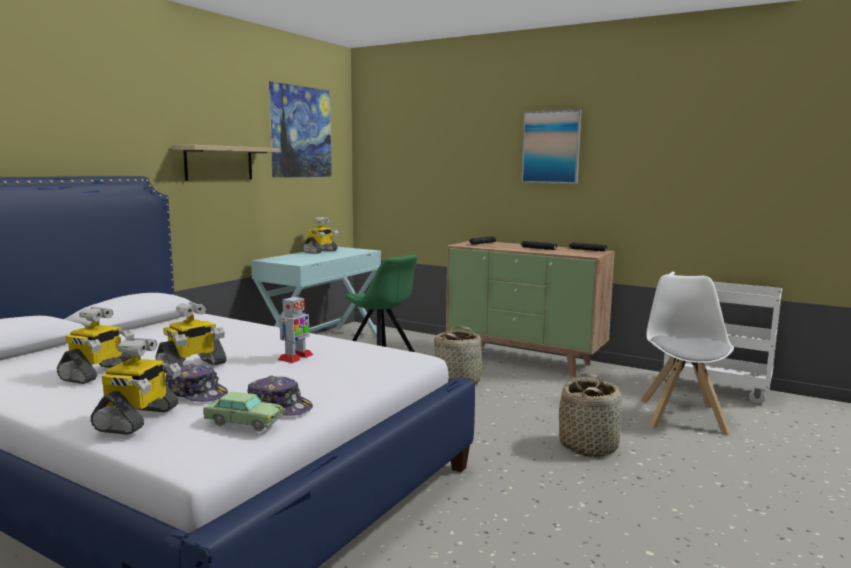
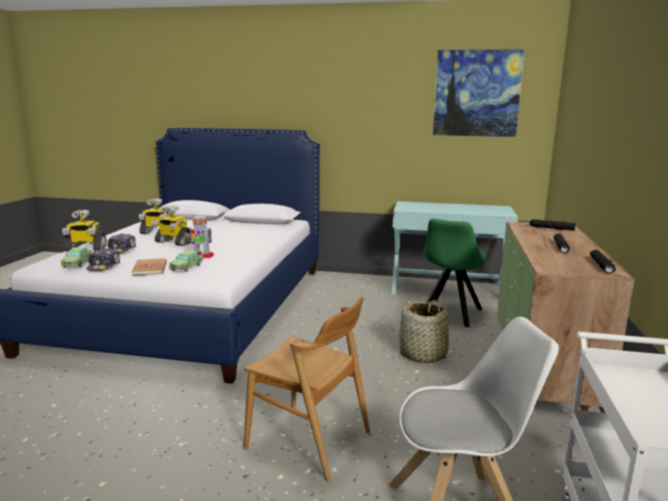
camera: 70 degrees right, 5 degrees up
(219, 163) = (376, 122): shelf -> none
(320, 251) = (470, 206): toy robot -> none
(330, 382) = (150, 269): none -> book
(345, 365) = (187, 267): none -> toy car
(551, 147) = (632, 110): picture -> none
(589, 446) = (308, 440): basket -> brown chair

